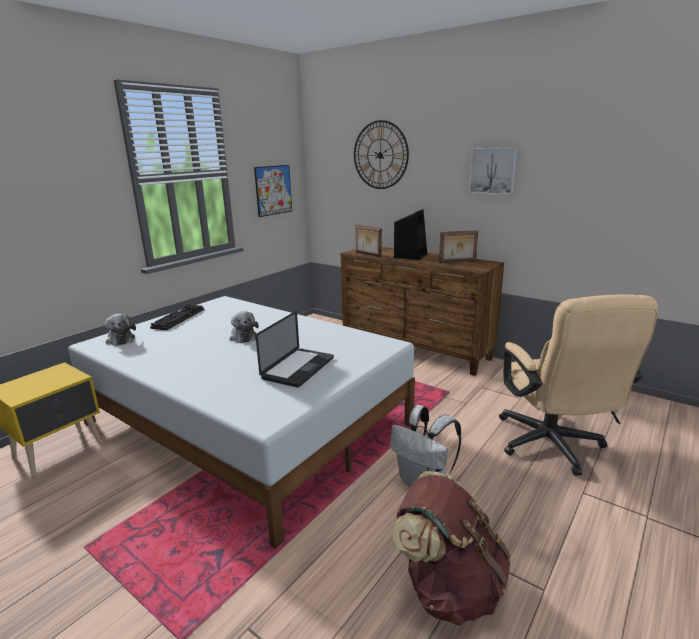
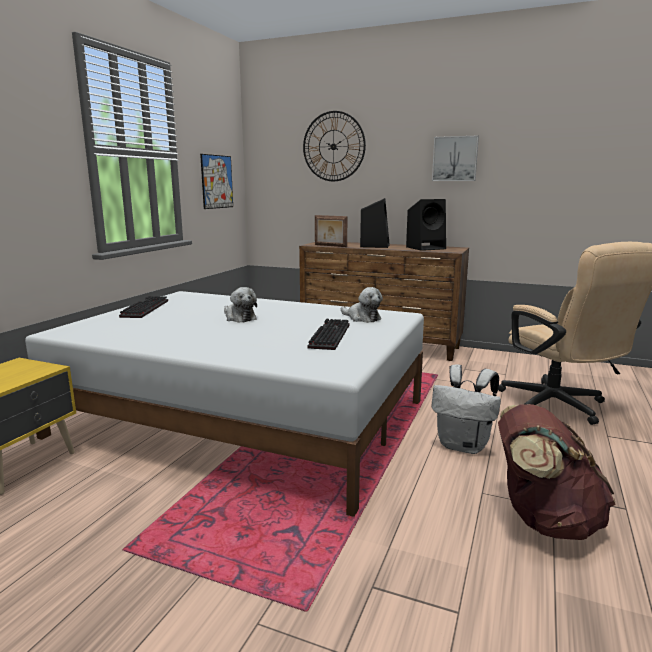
camera: 15 degrees left, 5 degrees down
(120, 339) = (91, 327): plush toy -> plush toy (362, 318)
(298, 368) = (328, 335): laptop -> keyboard
(457, 262) = (426, 248): picture frame -> black speaker

